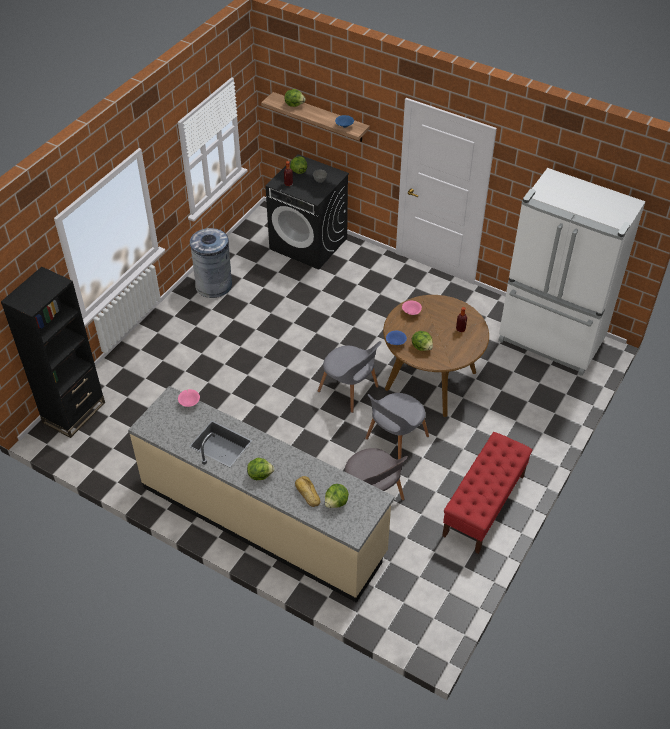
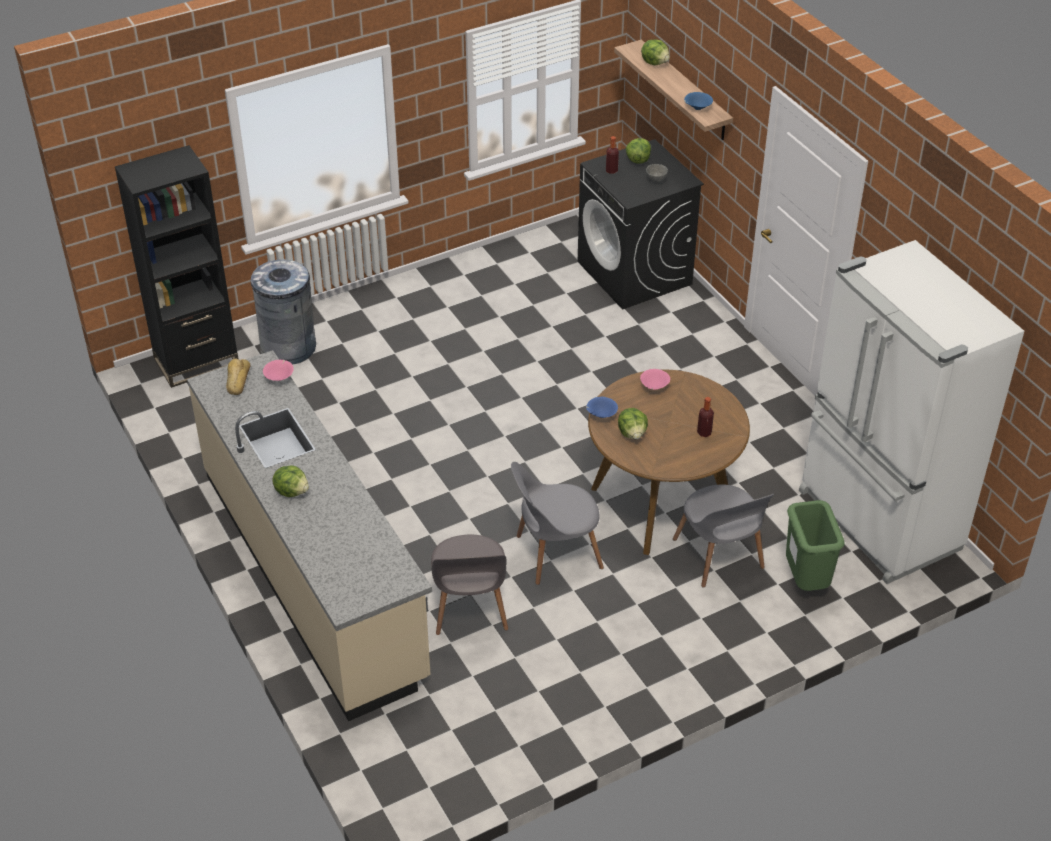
camera: 30 degrees right, 5 degrees down
(214, 285) = (473, 279): grey trash can -> grey trash can (288, 347)
(307, 493) = (328, 536): bread -> bread (237, 380)
(336, 502) = (354, 562): lettuce -> none
(350, 390) = (544, 470): grey chair -> grey chair (719, 557)
(484, 506) = (607, 685): red bench -> none
(541, 393) = (806, 581): none -> green trash can

